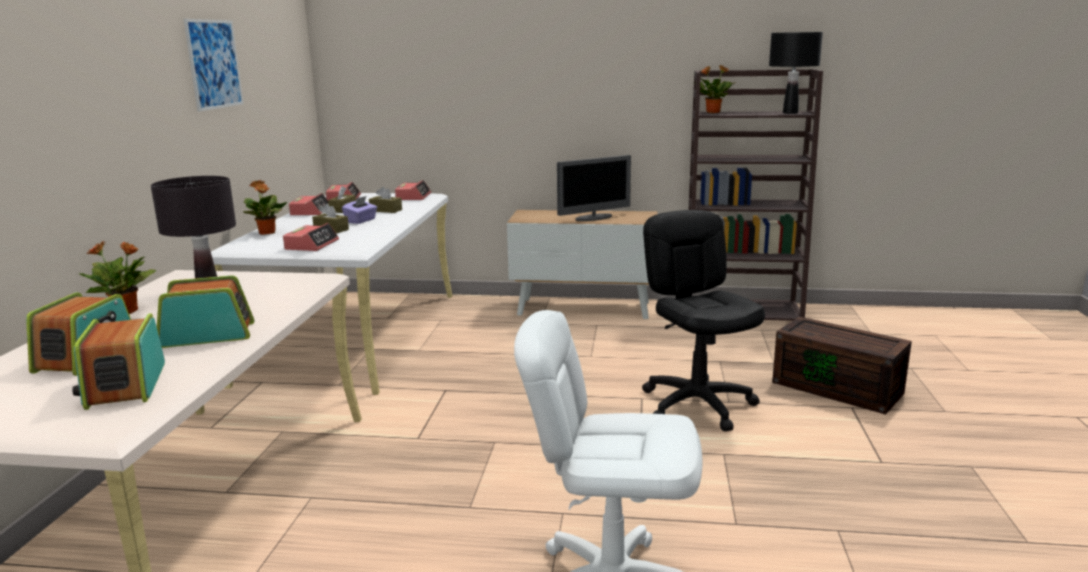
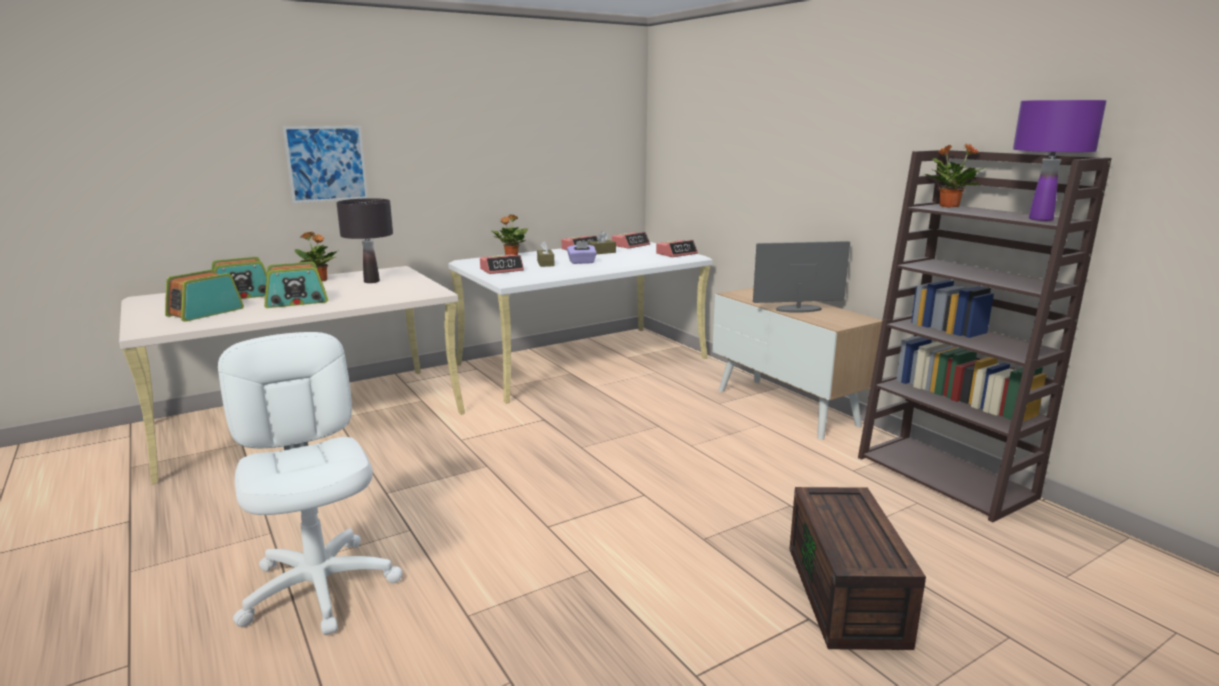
camera: 50 degrees right, 0 degrees up
(207, 335) = (296, 301): radio -> radio turned 120 degrees clockwise
(214, 64) = (498, 121): picture -> picture (326, 164)
(386, 210) = (622, 259): brown tissue box -> none
(594, 218) = (798, 309): monitor -> monitor turned 150 degrees clockwise
(697, 405) = (672, 525): black office chair -> none
(790, 113) = (1041, 219): black table lamp -> purple table lamp

